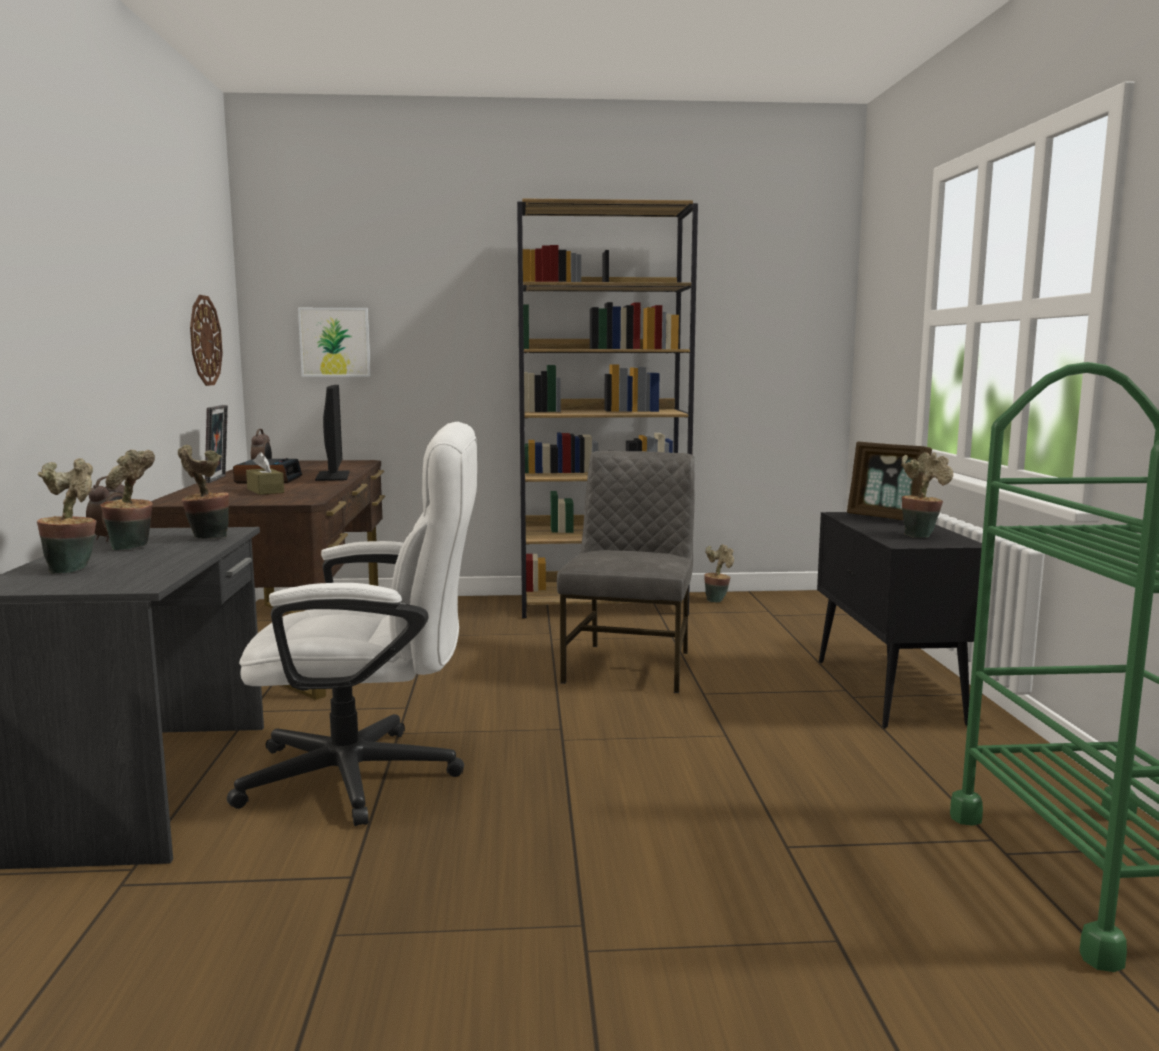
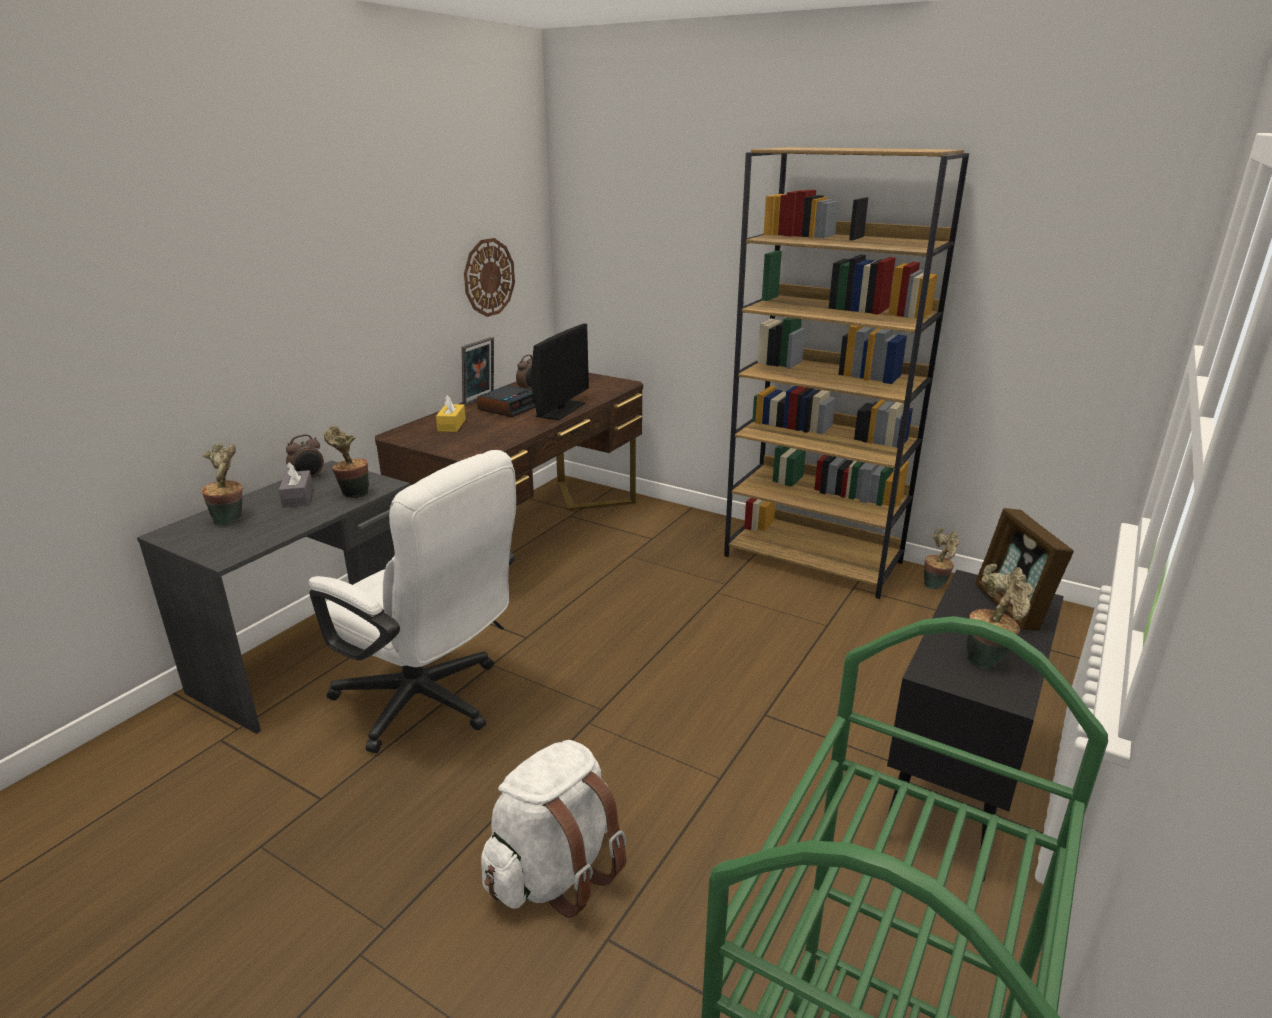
camera: 35 degrees right, 15 degrees up
(132, 548) = (298, 497): potted plant -> grey tissue box
(227, 492) = (451, 425): none -> yellow tissue box
(265, 491) = (476, 429): brown tissue box -> none
(335, 342) = (619, 270): picture -> none
(631, 666) = (743, 652): grey chair -> none
(682, 829) = (555, 872): none -> white backpack

